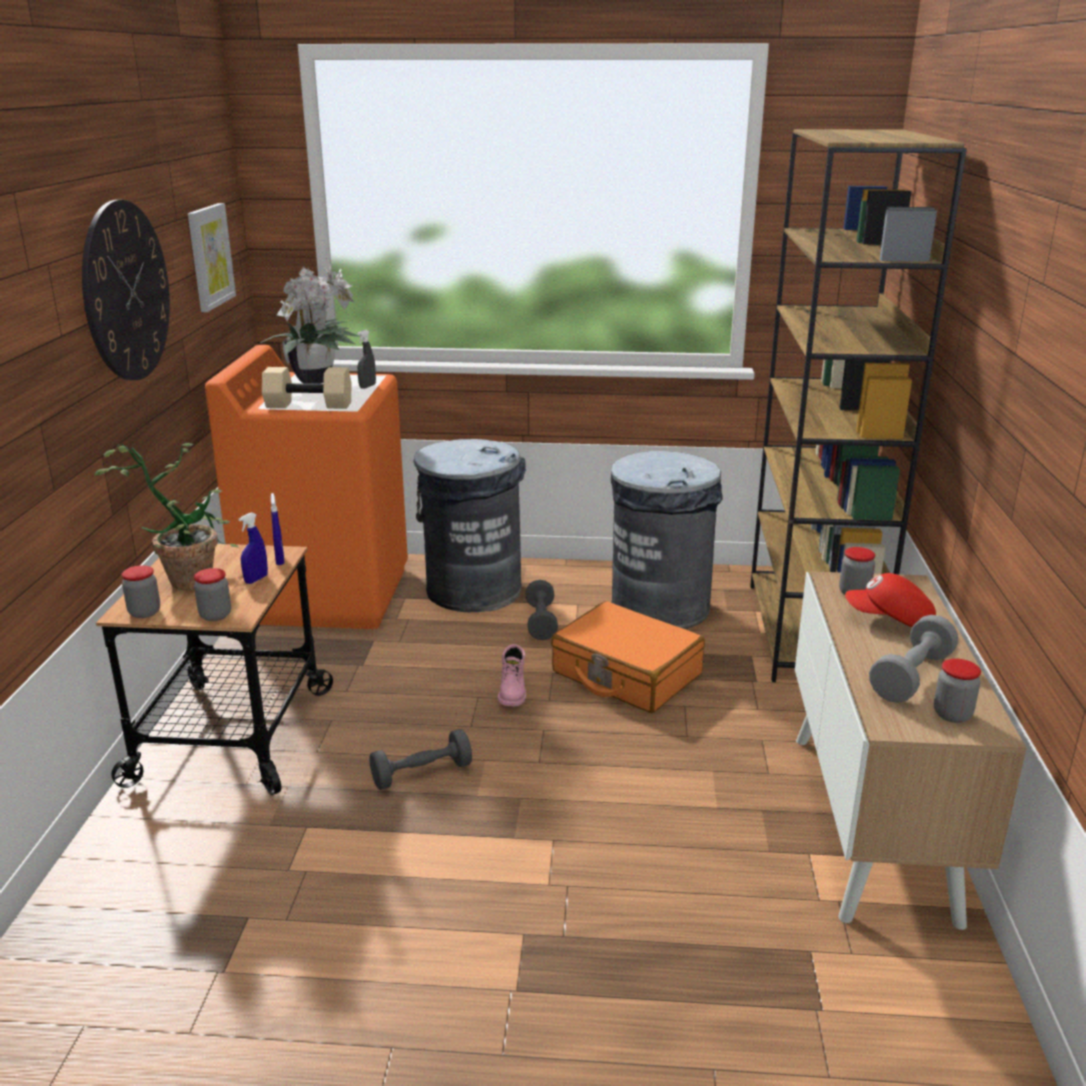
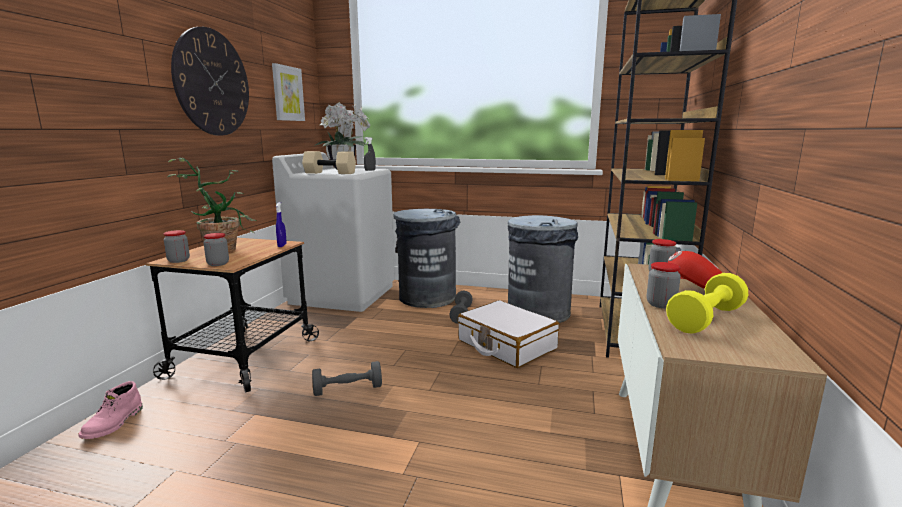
camera: 10 degrees right, 10 degrees down
(256, 579) = (259, 251): blue spray bottle -> none
(326, 594) = (343, 294): orange washing machine -> white washing machine
(513, 691) = (429, 348): pink boot -> pink boot (114, 424)
(626, 674) = (506, 345): orange suitcase -> white suitcase
(911, 676) = (706, 319): grey dumbbell -> yellow dumbbell
(952, 714) = (746, 345): jar -> jar (661, 304)

